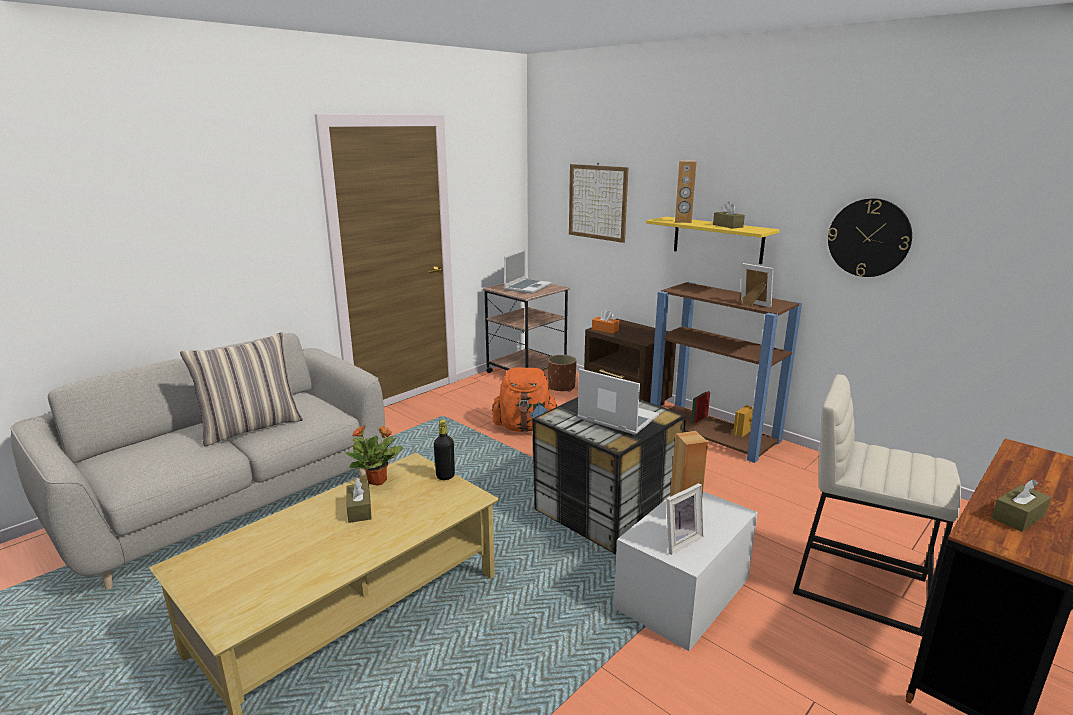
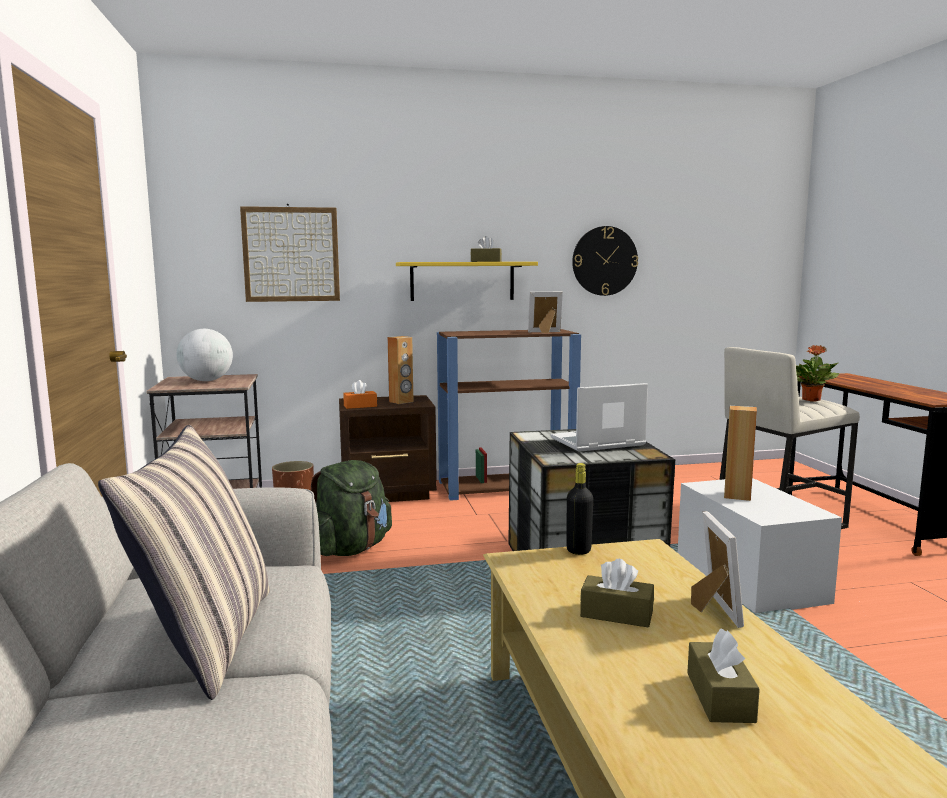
camera: 55 degrees left, 10 degrees down
(378, 481) = (543, 588): potted plant -> potted plant (811, 400)
(525, 427) = (351, 549): orange backpack -> green backpack
(527, 287) = (206, 381): laptop -> globe
(679, 541) = (780, 507): picture frame -> picture frame (712, 610)
(683, 221) = (436, 261): brown speaker -> brown speaker (401, 402)
(1018, 517) = (910, 393): brown tissue box -> brown tissue box (720, 697)

